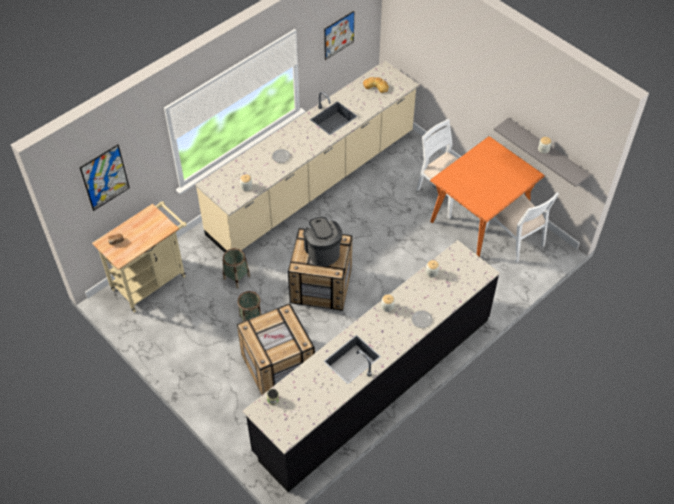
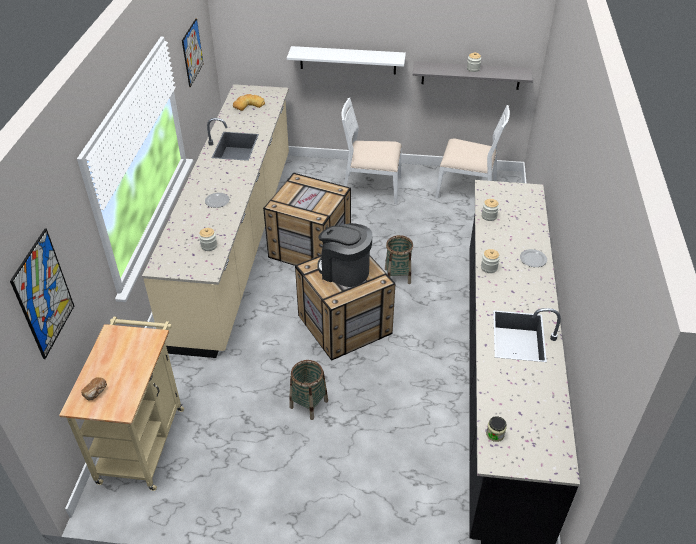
camera: 40 degrees left, 10 degrees down
(236, 277) = (246, 372): basket -> basket (397, 276)
(277, 366) = (387, 430): crate -> crate (309, 247)
(464, 88) = (348, 60): none -> white shelf
(479, 219) = (423, 191): orange dining table -> none

